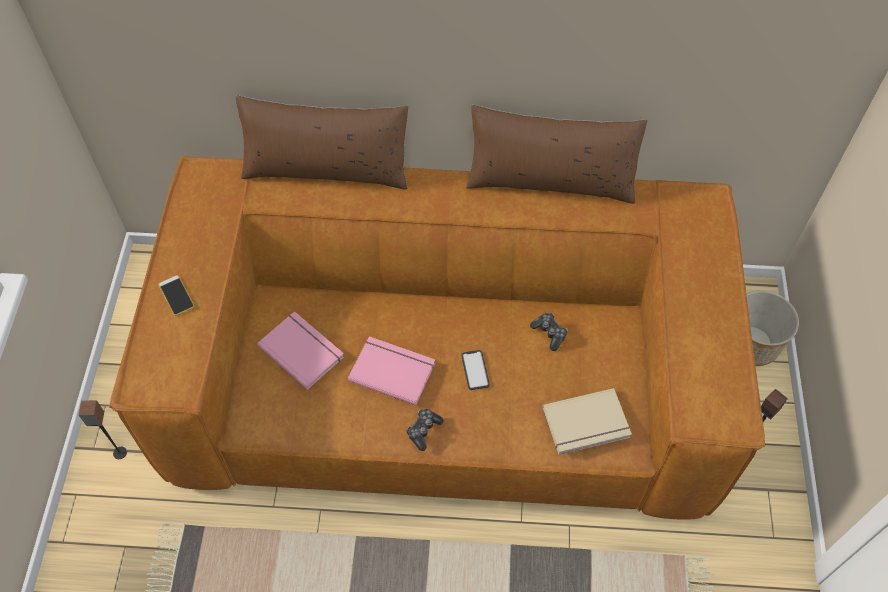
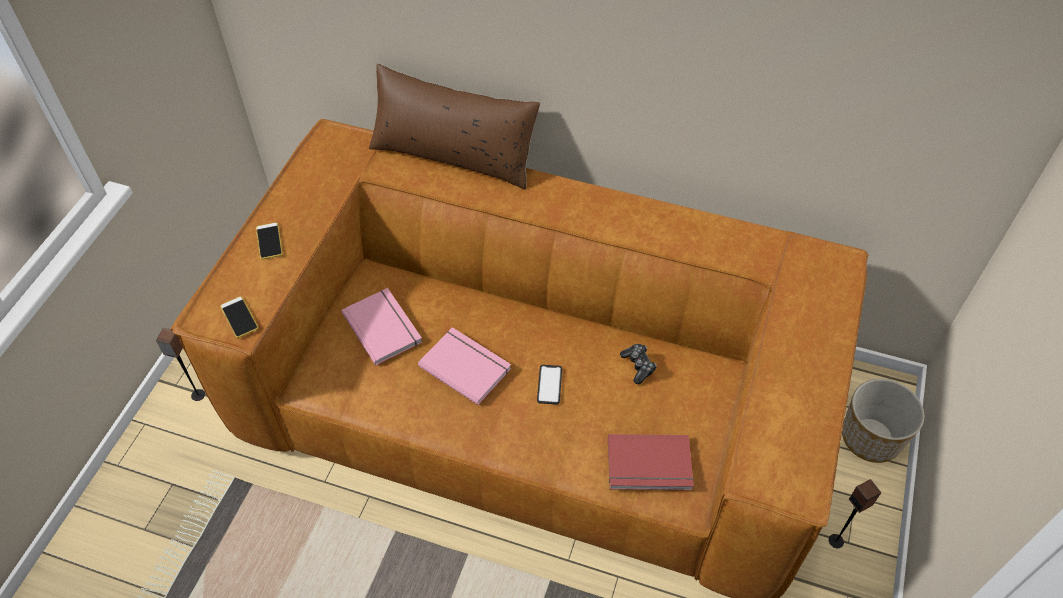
camera: 15 degrees right, 5 degrees down
(174, 379) = (239, 317): none -> phone
(423, 430) = (478, 431): game controller -> none
(550, 179) = (675, 208): brown pillow -> none
(587, 425) = (649, 466): beige book -> red book

